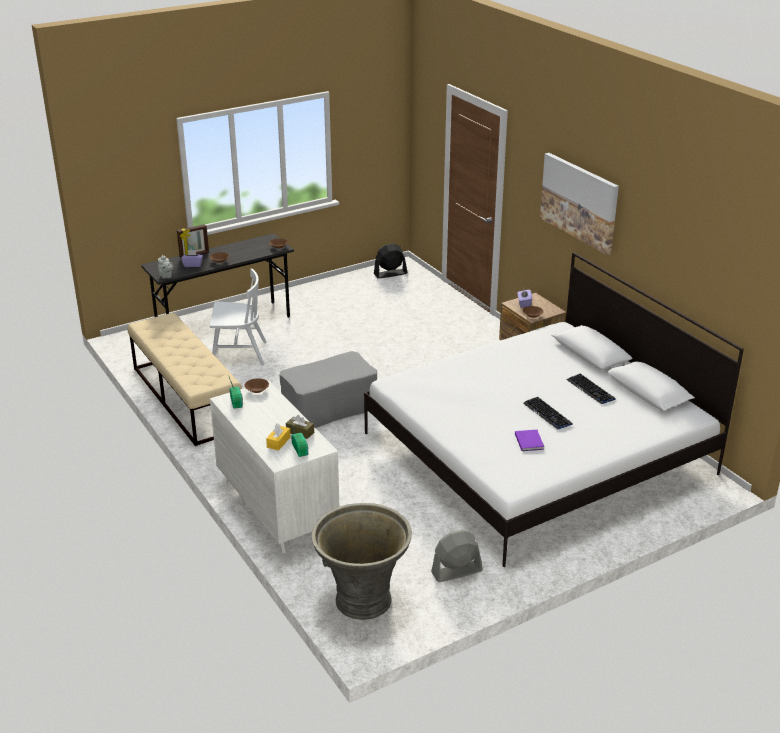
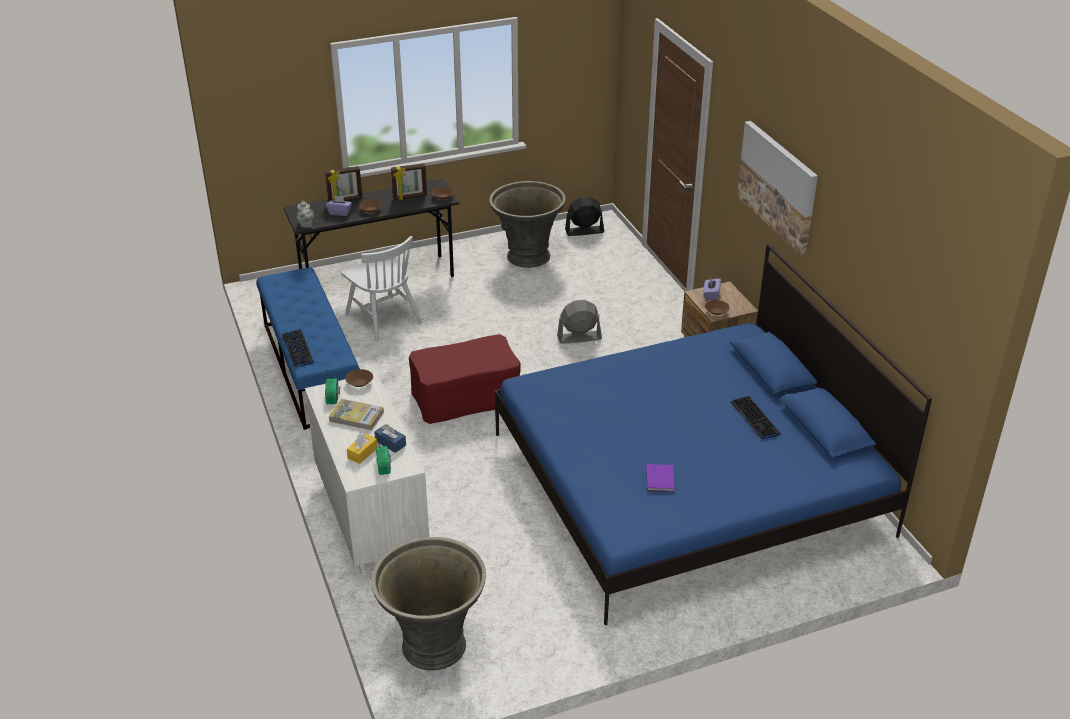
camera: 10 degrees right, 5 degrees up
(186, 398) = (311, 368): beige bench -> blue bench
(238, 354) = (383, 318): white chair -> white chair turned 45 degrees clockwise
(250, 249) = (410, 197): none -> picture frame
(263, 415) = (356, 416): none -> book
(300, 432) = (390, 443): brown tissue box -> blue tissue box
(329, 407) = (466, 397): grey ottoman -> red ottoman
(348, 296) = (527, 256): none -> grey planter
(456, 571) = (549, 624): grey fan -> grey fan (579, 337)
(538, 453) = (688, 483): white bed -> blue bed
(547, 414) = (693, 445): keyboard -> keyboard (298, 349)

